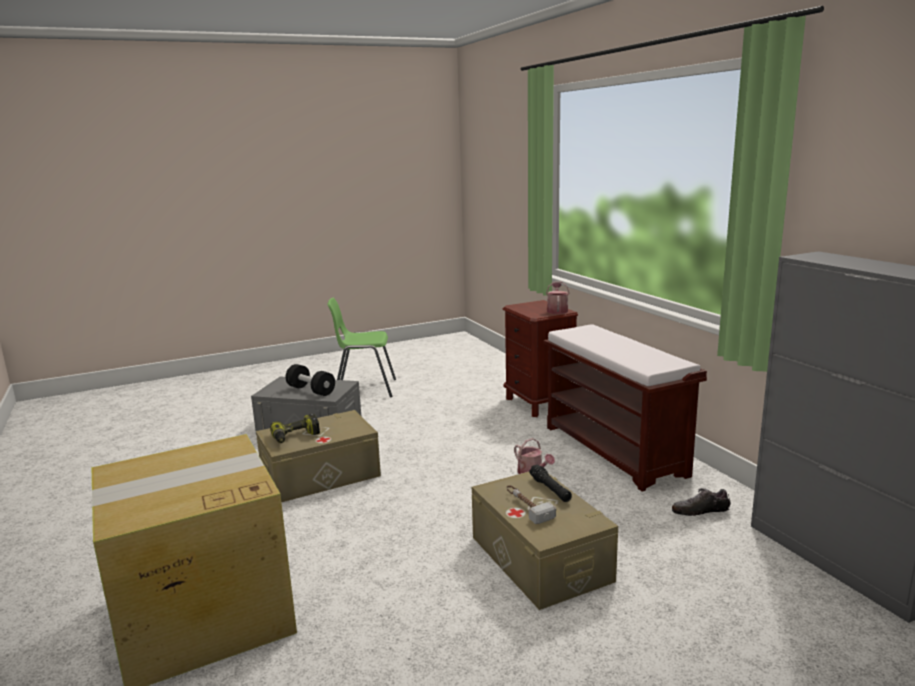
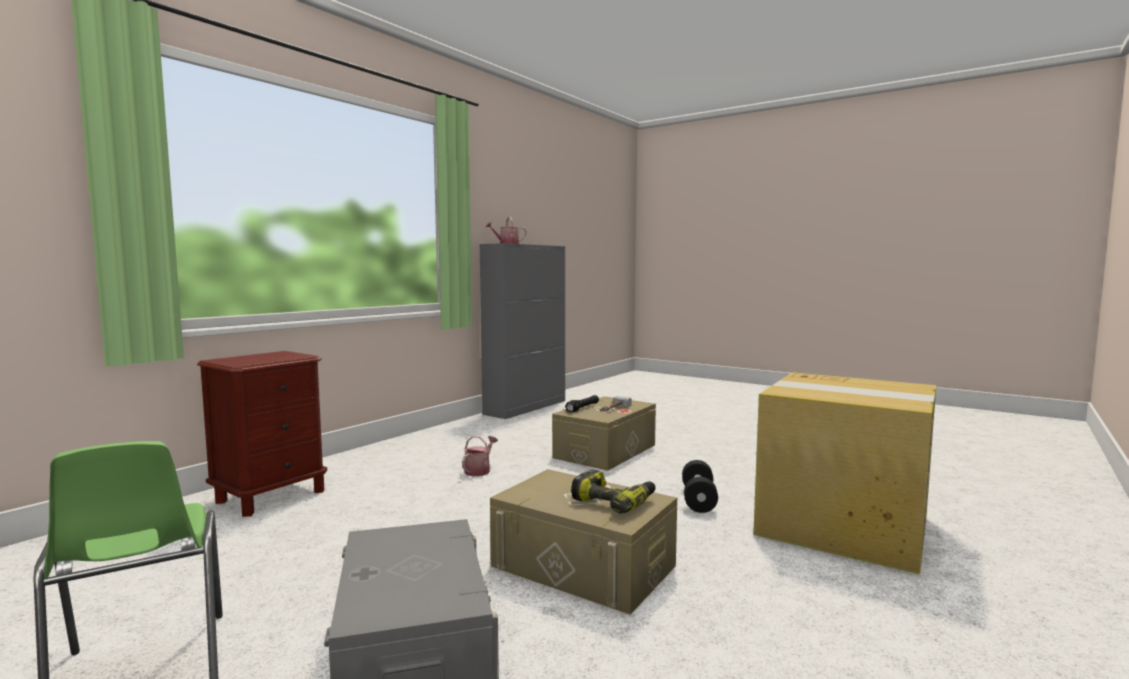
camera: 120 degrees left, 10 degrees down
(311, 390) = (425, 554): black dumbbell -> black dumbbell (698, 500)
(557, 310) = (276, 354): watering can -> watering can (506, 244)
(615, 450) = (408, 452): brown bench -> none
(700, 511) = (497, 427): shoe -> none

